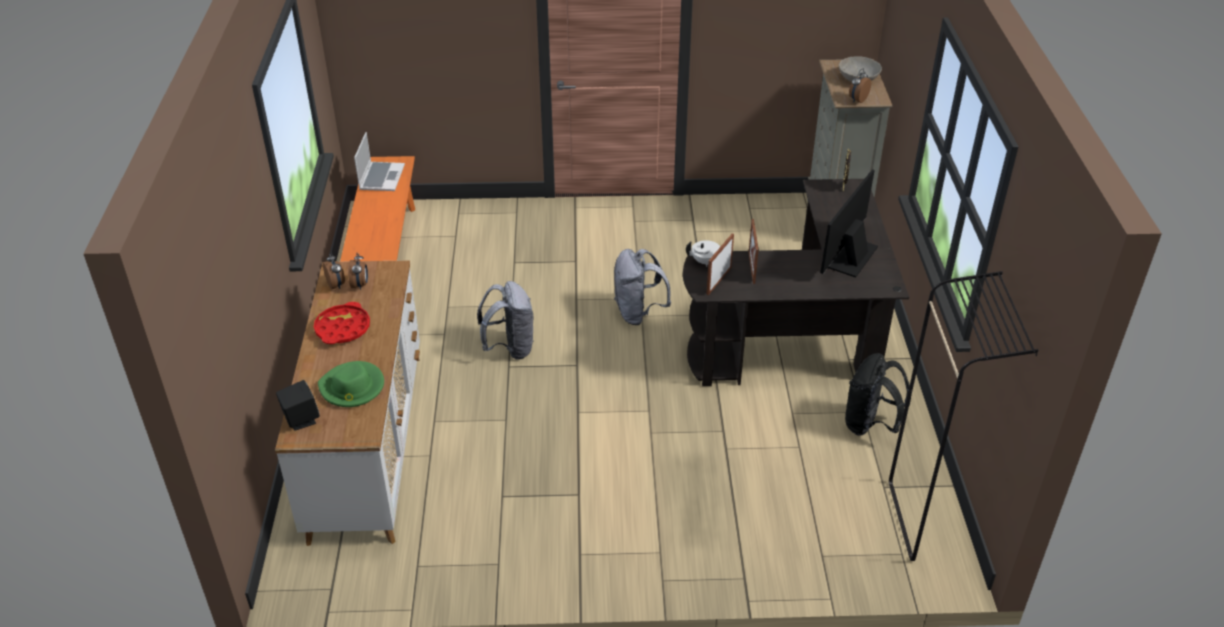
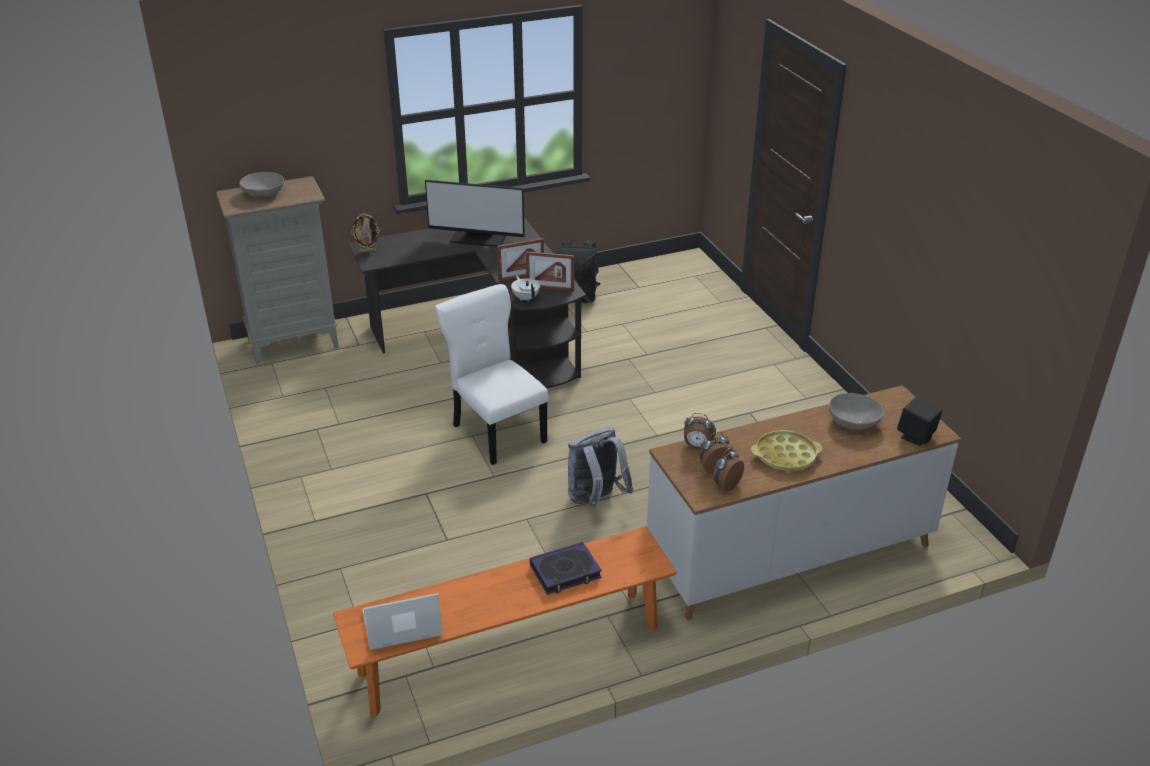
camera: 110 degrees left, 5 degrees down
(342, 328) = (785, 456): red tray -> yellow tray
(352, 387) = (854, 422): green hat -> grey bowl
(373, 249) = (565, 572): none -> book
(638, 313) = (497, 431): grey backpack -> white chair
(857, 100) = (309, 190): alarm clock -> alarm clock (697, 447)
(929, 521) = (658, 269): black clothes rack -> none

